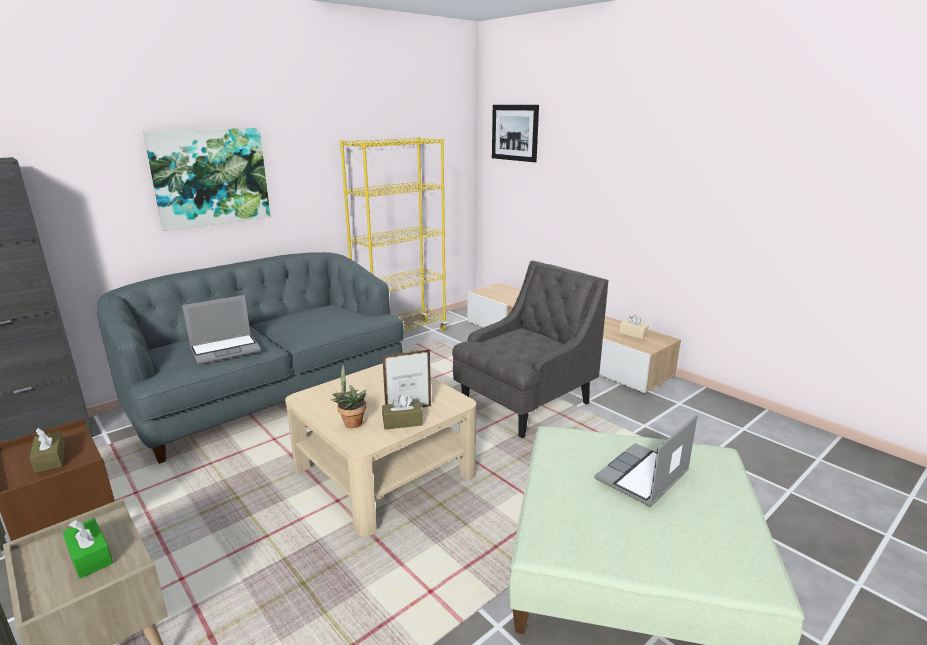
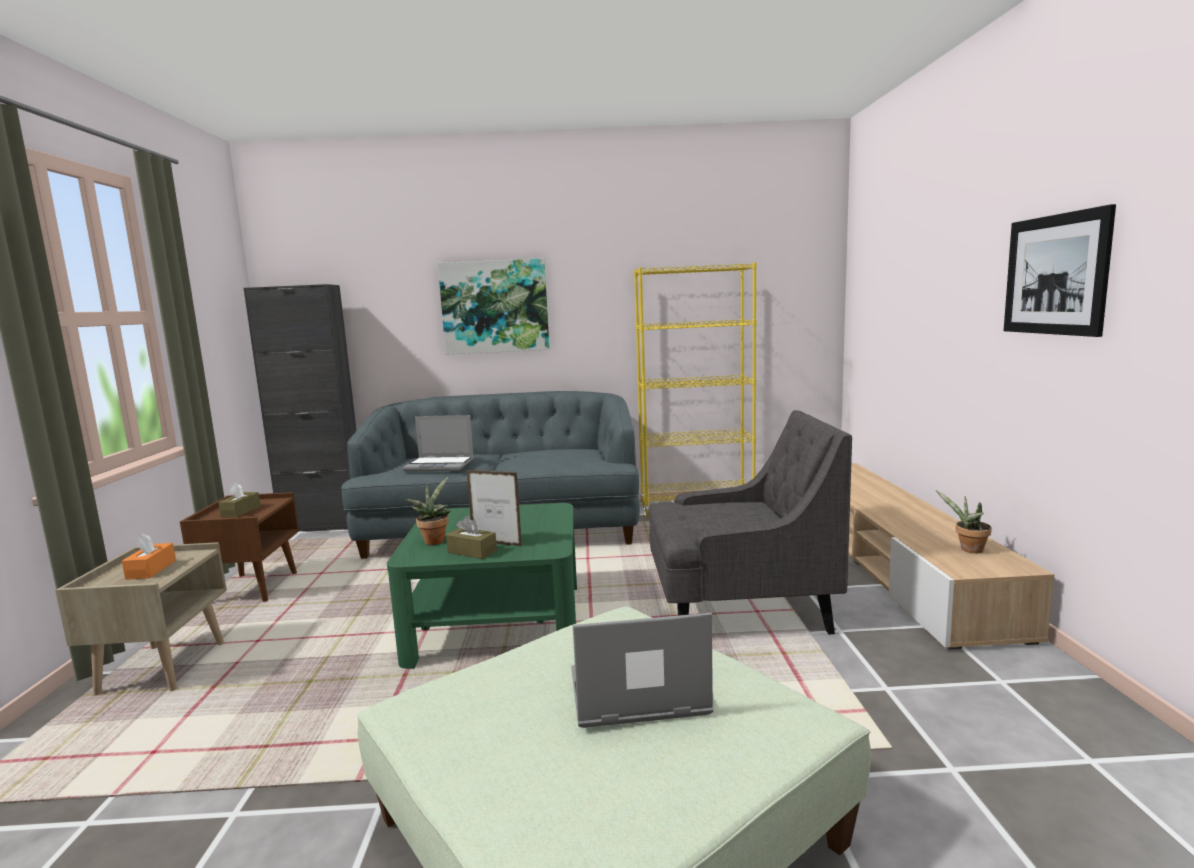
camera: 40 degrees right, 10 degrees down
(90, 556) = (151, 569): green tissue box -> orange tissue box
(384, 471) = (498, 622): beige coffee table -> green coffee table
(514, 132) = (876, 252): picture -> picture (1055, 275)
(633, 334) = (968, 549): beige tissue box -> potted plant

